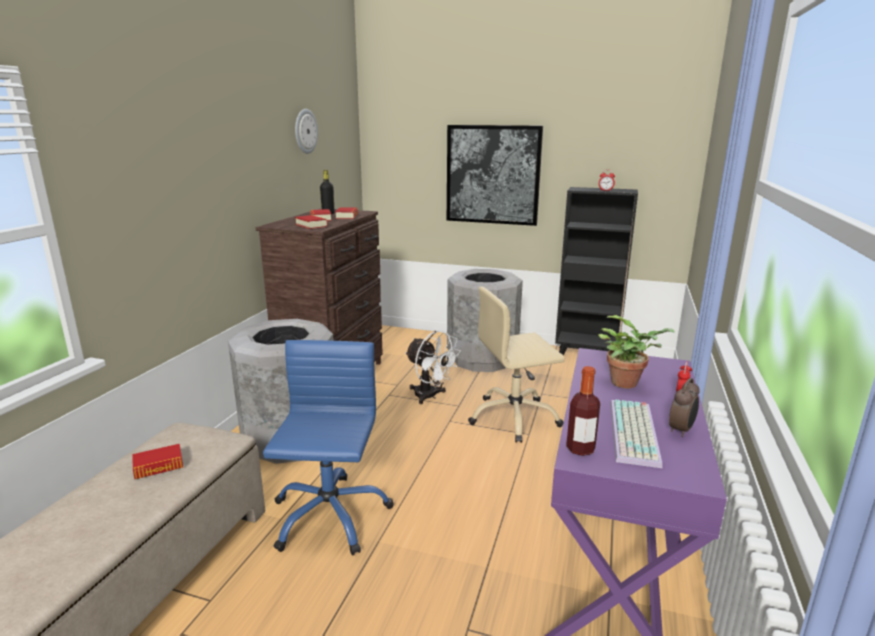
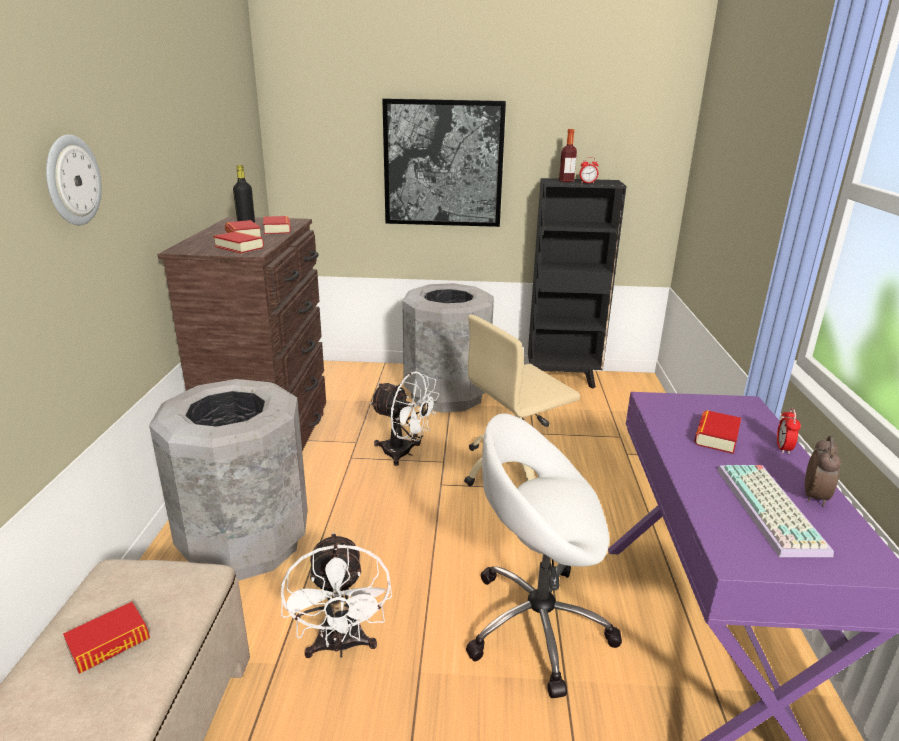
camera: 15 degrees left, 5 degrees up
(305, 131) = (201, 109): wall clock -> wall clock (72, 180)
(329, 515) = (341, 646): blue office chair -> white fan
(479, 526) = (534, 624): none -> white office chair
(580, 449) = (728, 544): bottle -> bottle (566, 181)
(628, 383) = (716, 437): potted plant -> book

